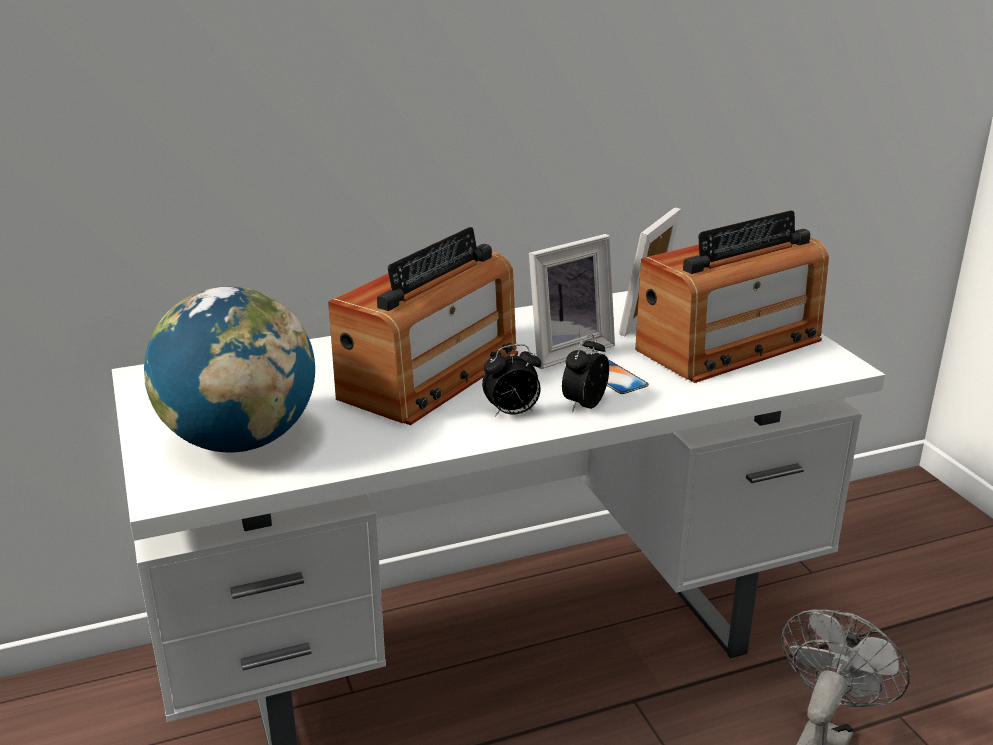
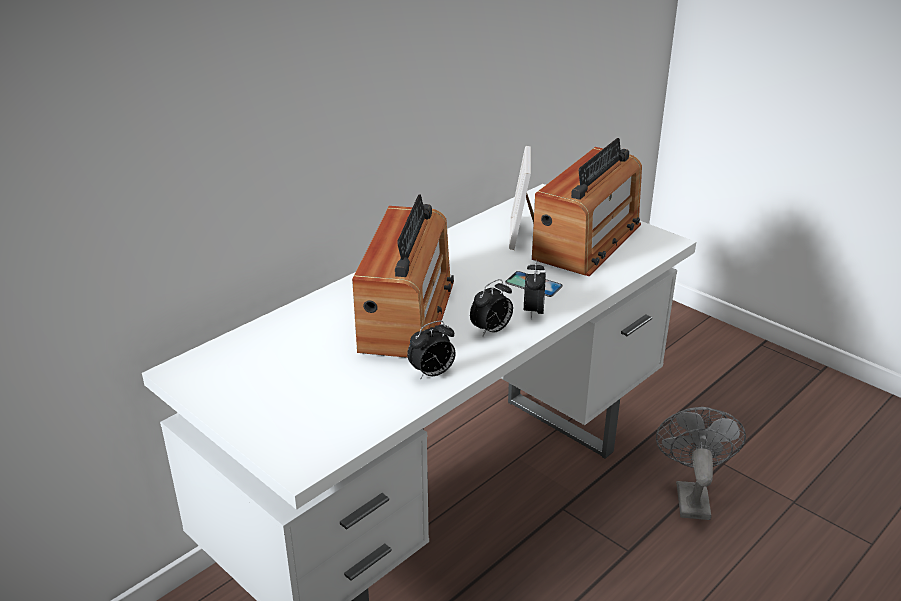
camera: 25 degrees left, 5 degrees up
(240, 441) = (315, 406): globe -> none
(398, 441) = (432, 374): none -> alarm clock
(566, 350) = (484, 271): picture frame -> none

